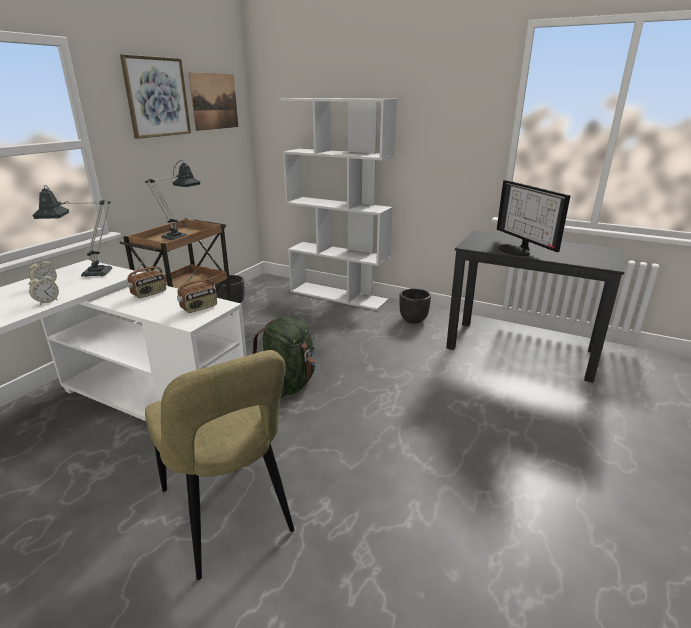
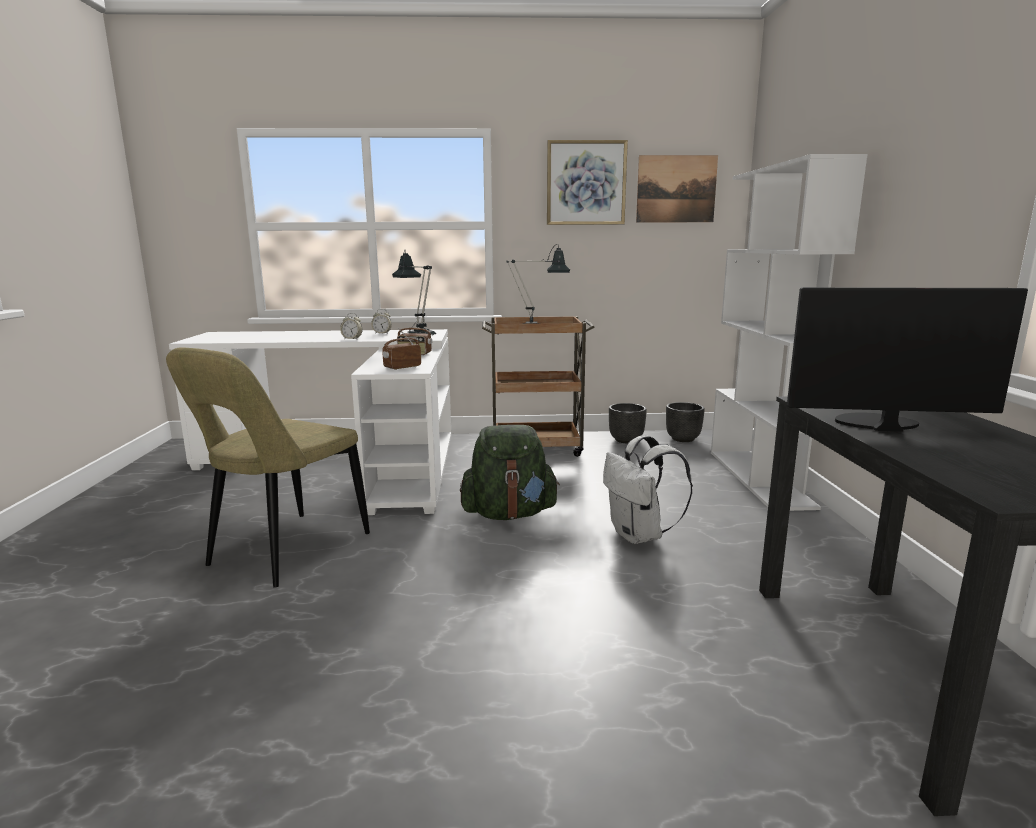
camera: 60 degrees right, 10 degrees down
(199, 308) = (402, 367): radio -> radio turned 120 degrees clockwise
(366, 354) = (639, 535): none -> white backpack
(413, 319) = (798, 542): black planter -> black planter (682, 439)
(517, 250) = (877, 425): monitor -> monitor turned 60 degrees clockwise

